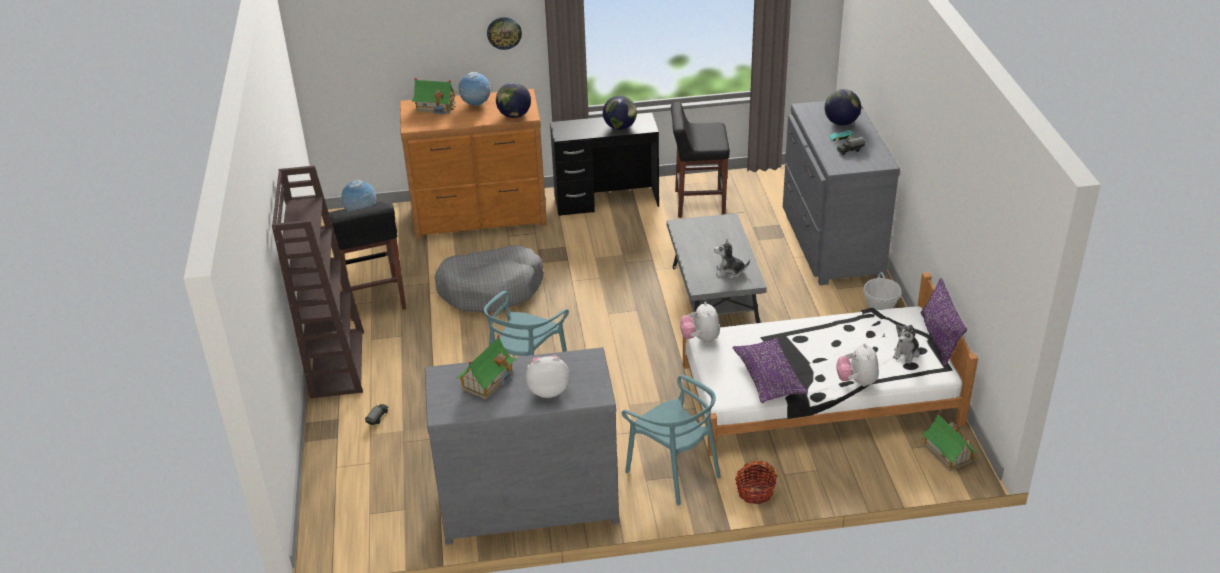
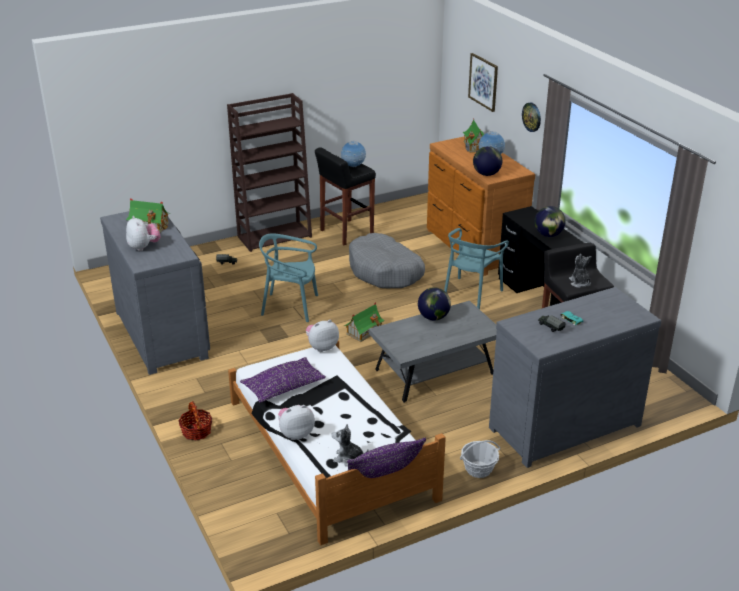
camera: 70 degrees right, 5 degrees down
(395, 33) = (483, 82): none -> picture
(674, 472) = (208, 389): turquoise chair -> turquoise chair (471, 294)
(729, 272) = (412, 342): plush toy -> plush toy (580, 283)
(841, 123) = (601, 316): globe -> globe (433, 317)
(947, 453) = (277, 536): toy house -> toy house (364, 331)

